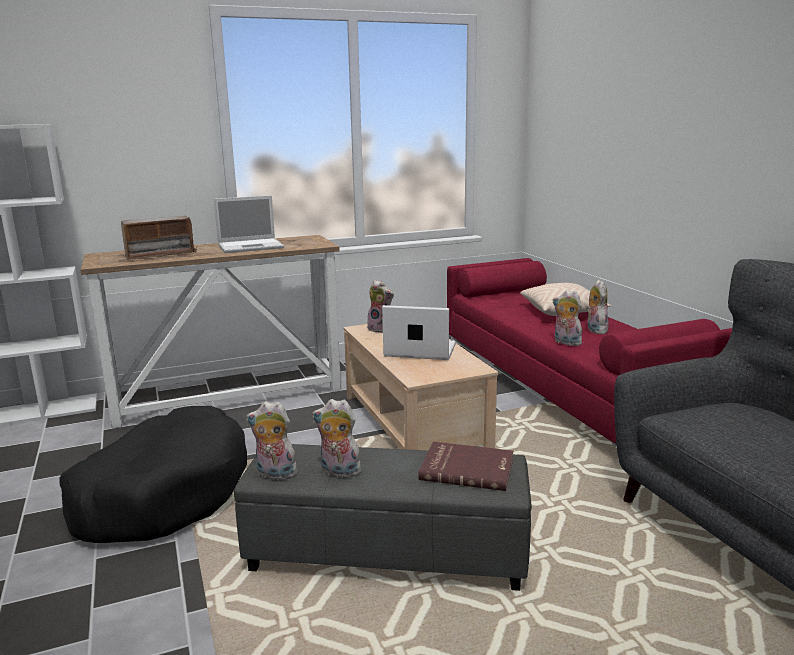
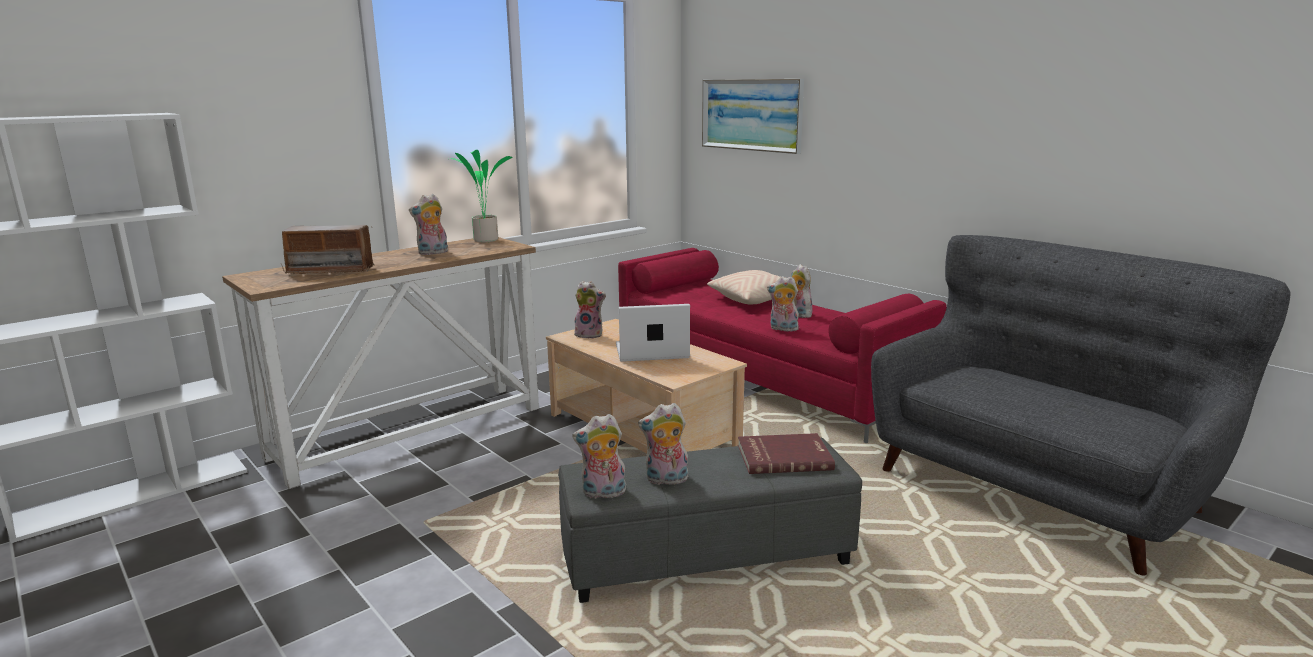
camera: 20 degrees left, 0 degrees up
(160, 255) = (331, 270): radio -> radio turned 45 degrees clockwise
(163, 493) = (416, 547): black dog bed -> none
(252, 246) = (432, 253): laptop -> plush toy
(306, 238) = (484, 240): none -> potted plant
(580, 130) = (751, 114): none -> picture

